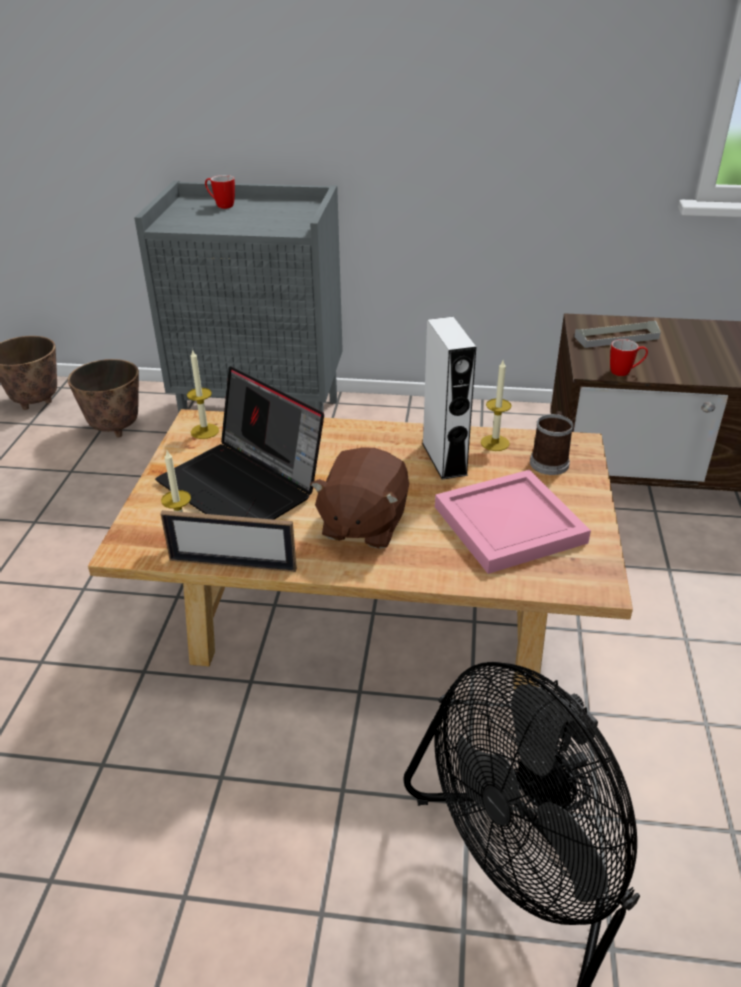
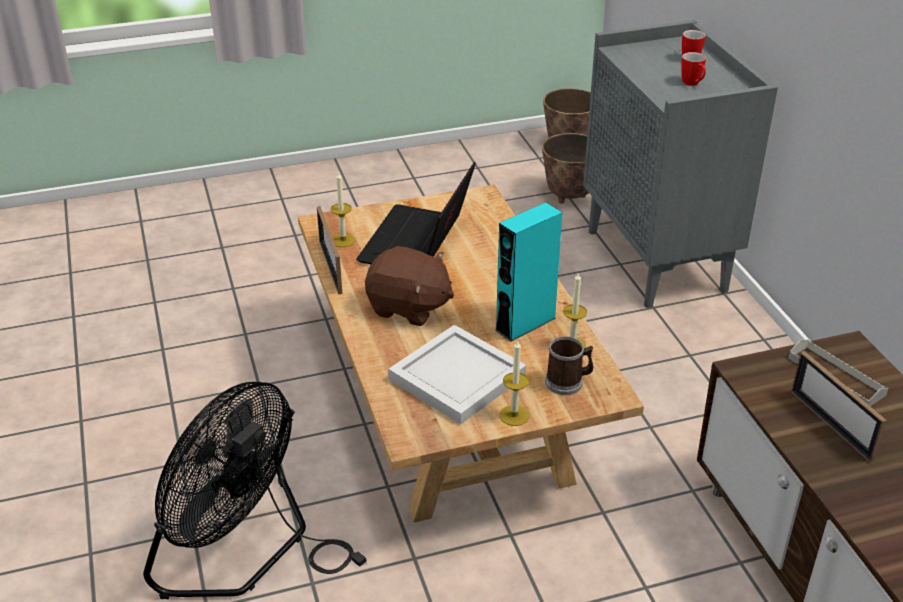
camera: 65 degrees right, 0 degrees up
(204, 431) = (472, 204): candle -> candle (514, 415)
(363, 524) = (408, 307): brown plush toy -> brown plush toy turned 150 degrees counterclockwise
(444, 458) = (525, 324): white speaker -> turquoise speaker
(506, 524) = (457, 376): pink tray -> white tray
(625, 372) = (759, 394): mug -> mug (693, 84)
(674, 357) = (830, 425): none -> picture frame

